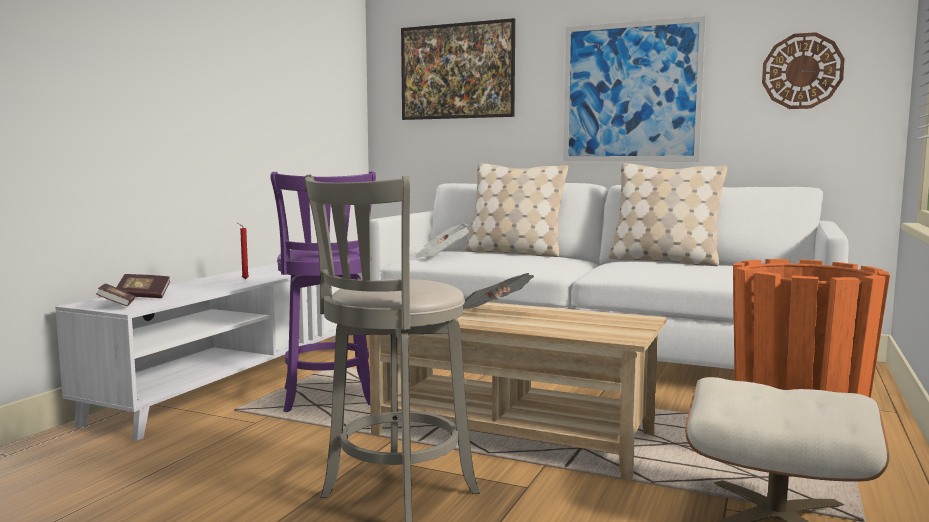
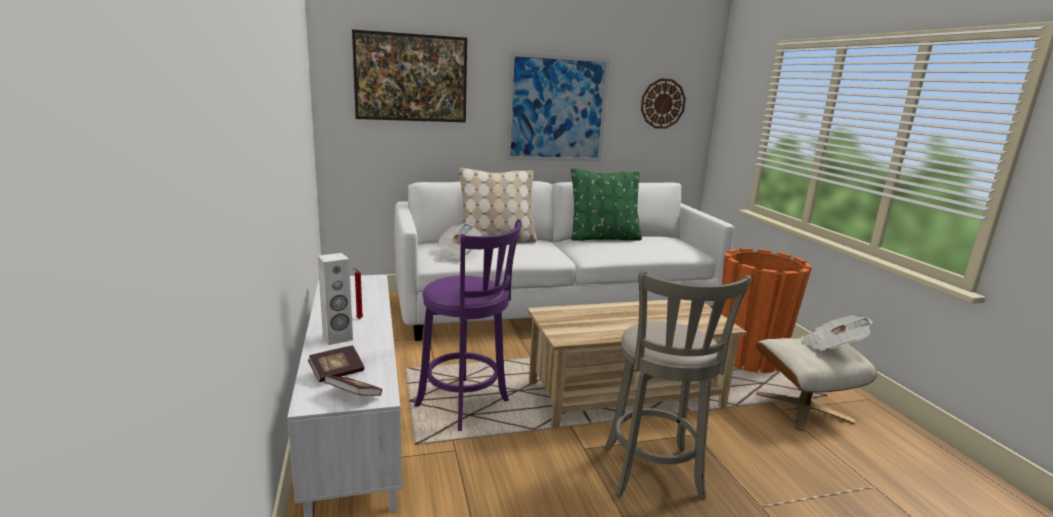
camera: 40 degrees left, 10 degrees up
(198, 284) = (338, 338): none -> white speaker
(493, 314) = (618, 319): newspaper -> newspaper (832, 346)
(664, 261) = (603, 238): beige pillow -> green pillow

